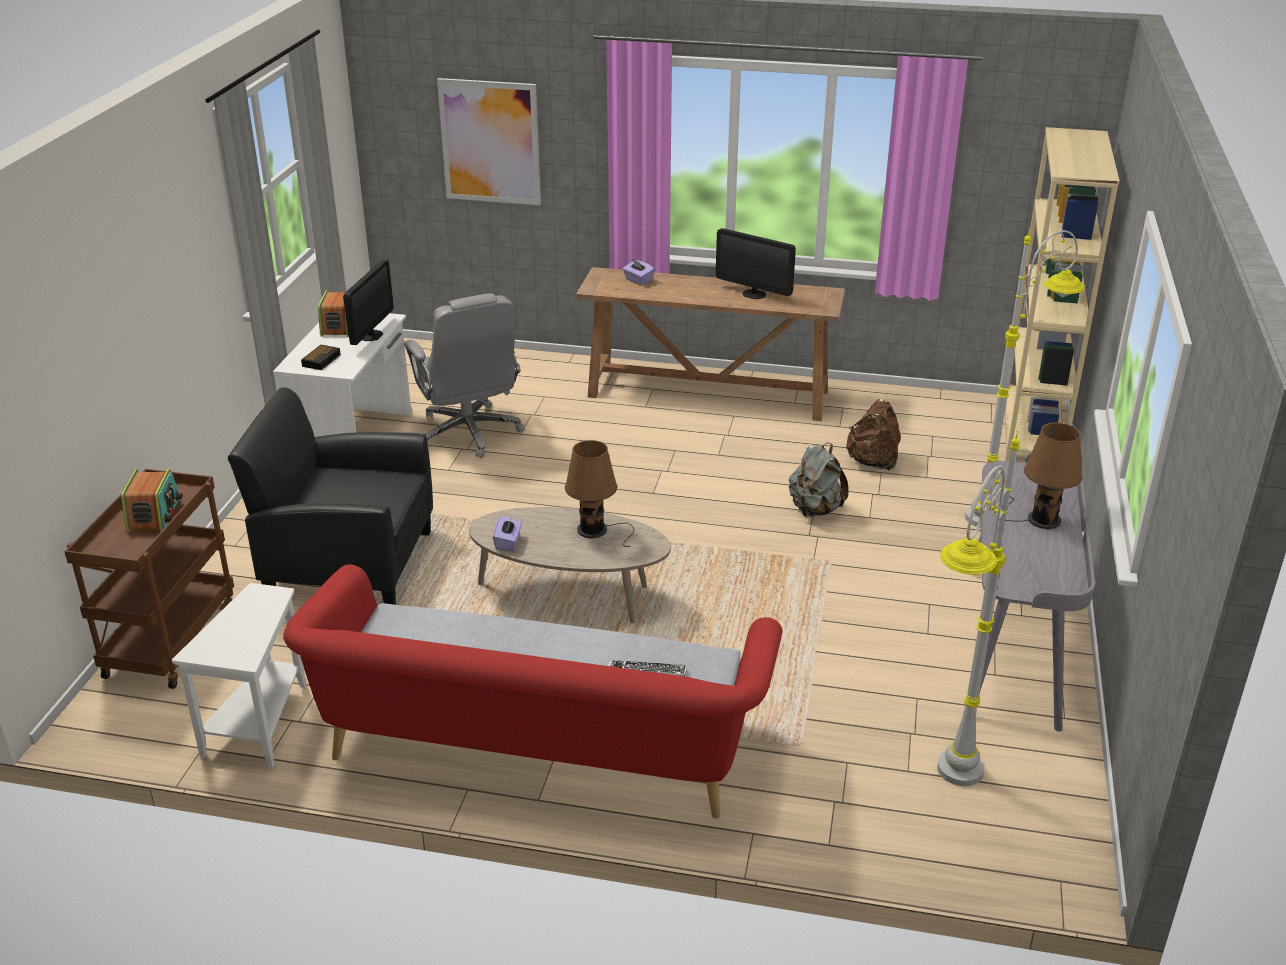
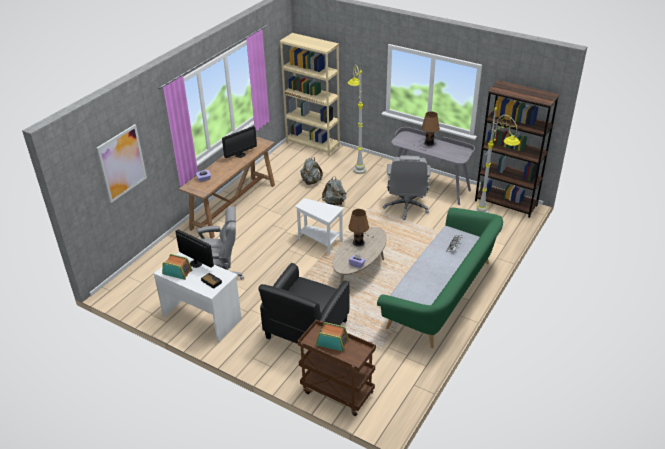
camera: 70 degrees left, 5 degrees up
(259, 726) = (406, 367): white side table -> white side table (321, 242)
(537, 745) = (442, 295): red sofa -> green sofa
(873, 462) = (311, 182): brown backpack -> grey backpack
(879, 621) = (406, 207): none -> grey office chair
(1056, 820) = (506, 203): none -> brown bookcase

